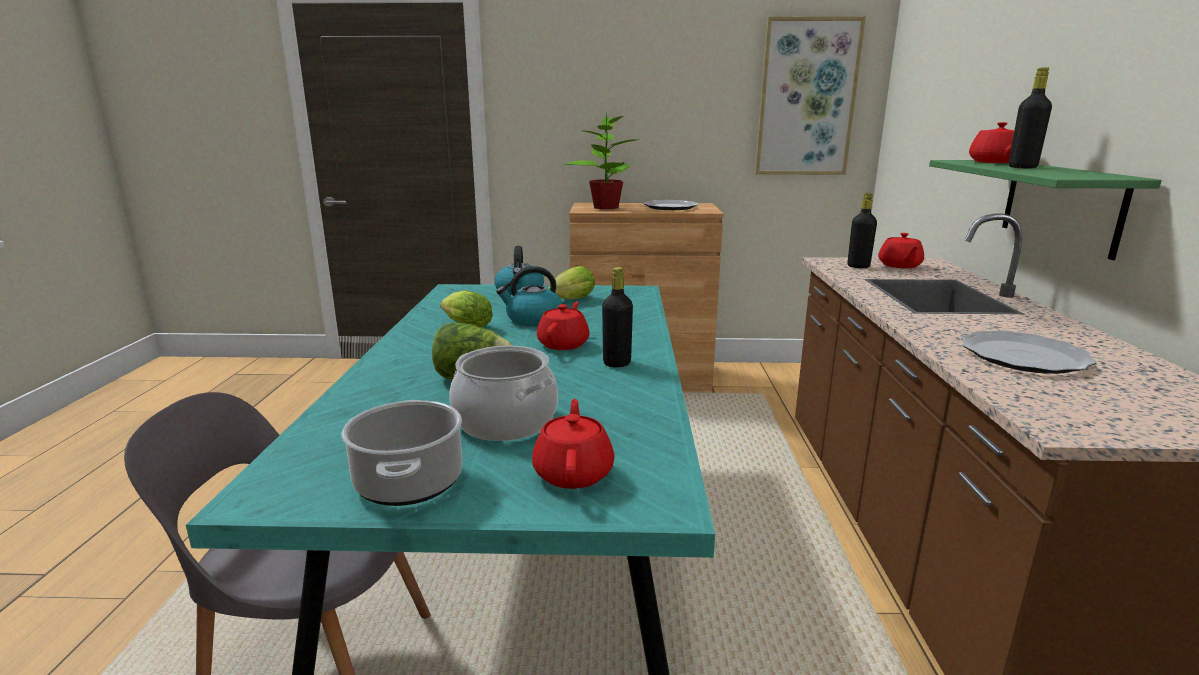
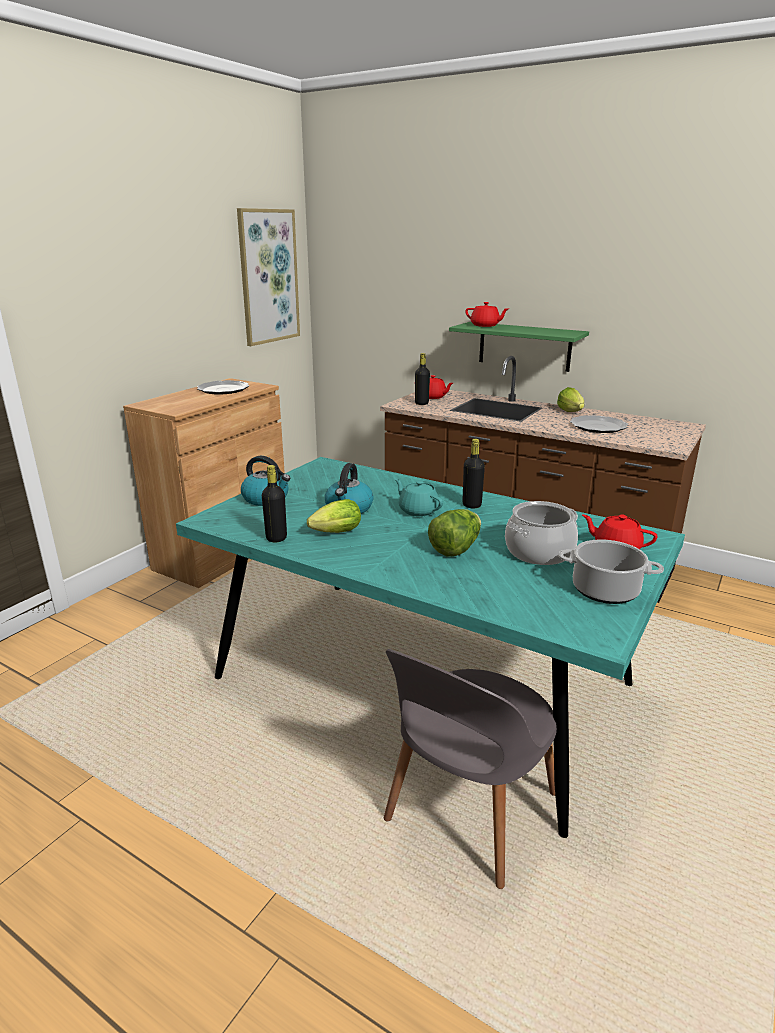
camera: 60 degrees left, 5 degrees up
(564, 344) = (418, 510): red teapot -> turquoise teapot
(570, 300) = (317, 488): lettuce -> lettuce (571, 412)
(605, 207) = (177, 403): potted plant -> none
(1022, 167) = (518, 329): black bottle -> black bottle (276, 538)

